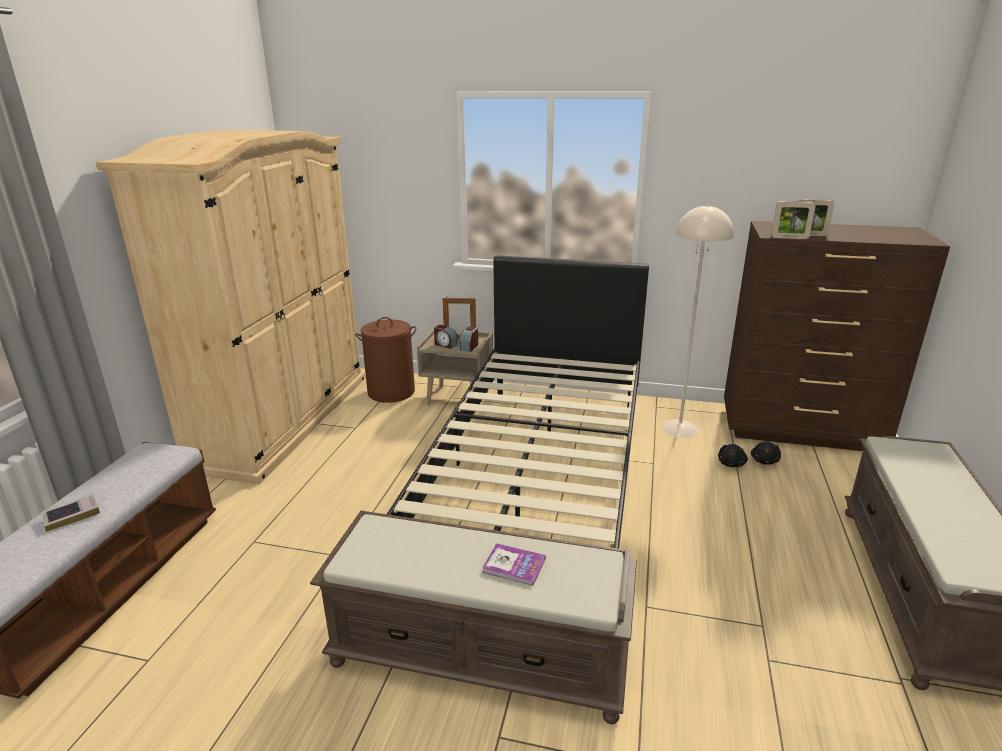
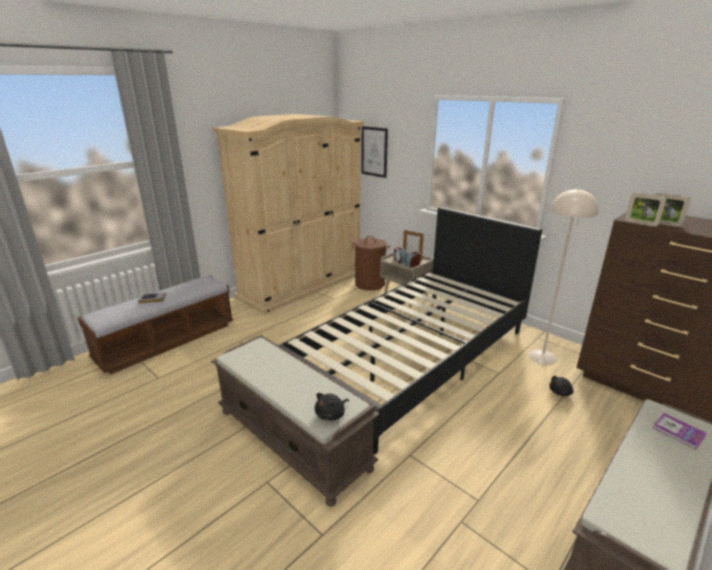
camera: 30 degrees right, 0 degrees up
(357, 184) = (374, 152): none -> picture
(514, 565) = (303, 388): book -> book (678, 432)
(764, 461) = (591, 399): black plush toy -> black plush toy (331, 414)

